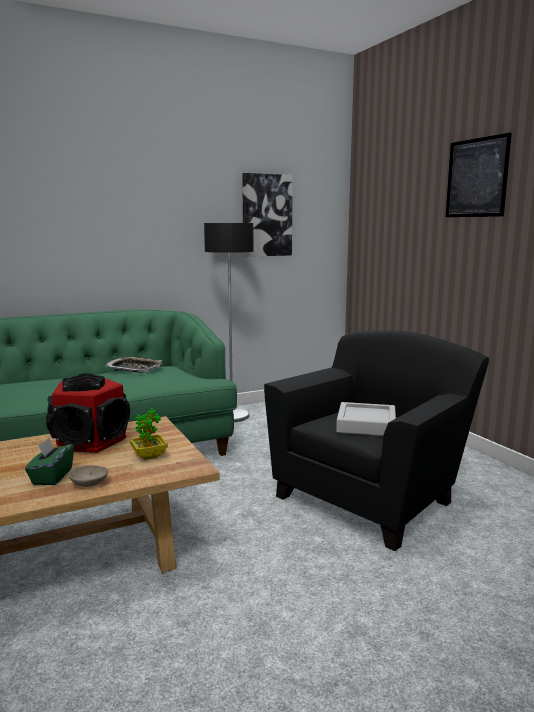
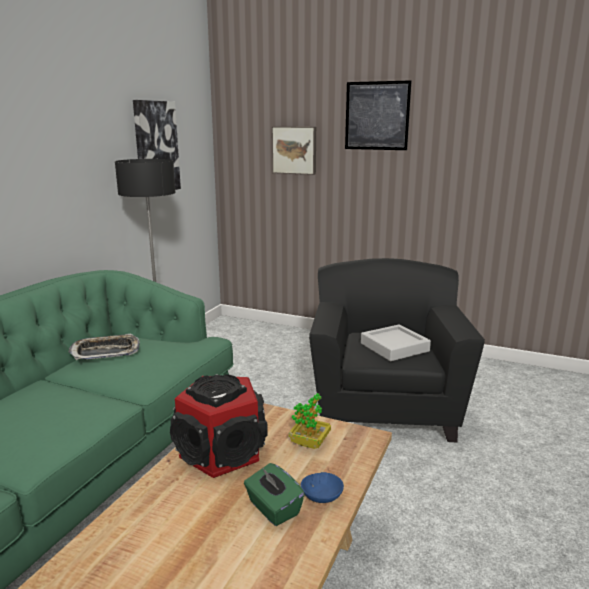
camera: 40 degrees left, 5 degrees up
(88, 484) = (322, 497): beige bowl -> blue bowl
(405, 220) = (294, 150): none -> picture

